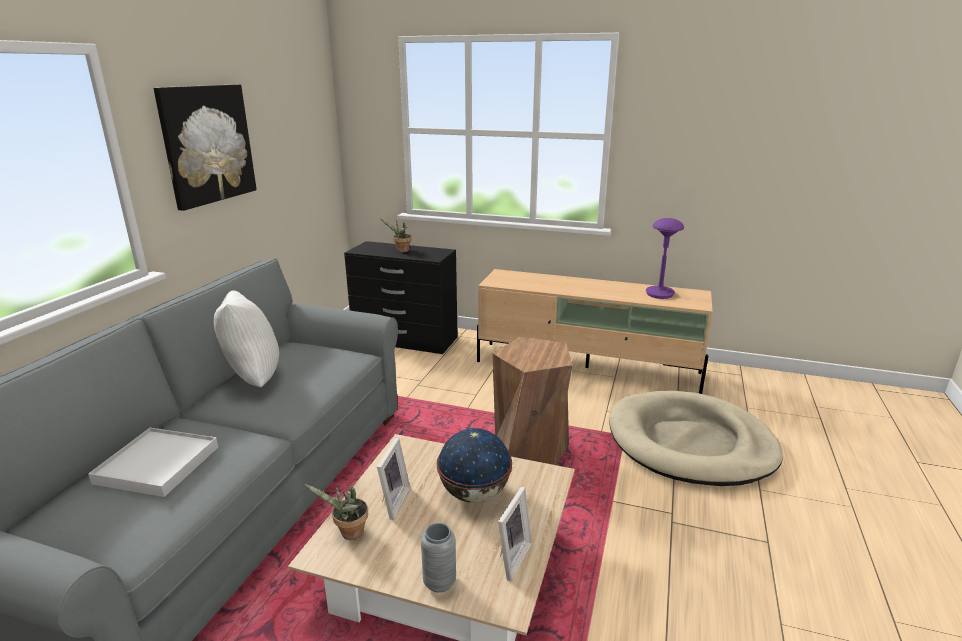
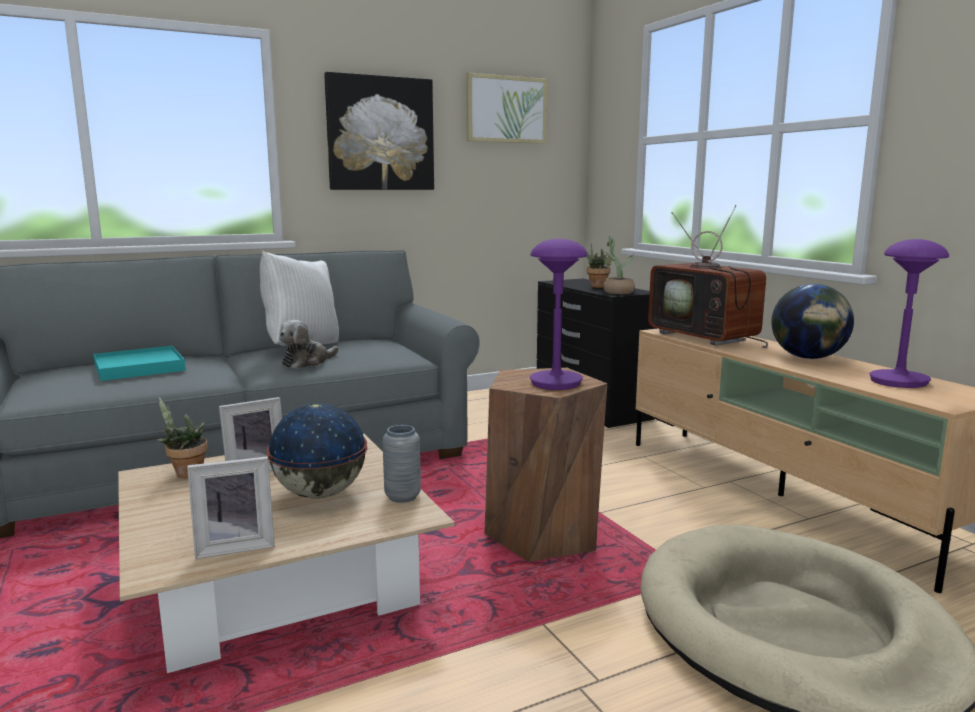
camera: 45 degrees right, 10 degrees down
(158, 465) = (139, 367): white tray -> turquoise tray
(289, 104) = (506, 109): none -> picture
(300, 393) = (307, 362): none -> plush toy
(428, 255) = (615, 291): none -> potted plant
(439, 582) = (157, 530): grey vase -> grey vase (402, 497)
(525, 281) = (707, 337): none -> television
(544, 352) = (555, 382): none -> purple table lamp
(599, 286) = (808, 358): none -> globe

